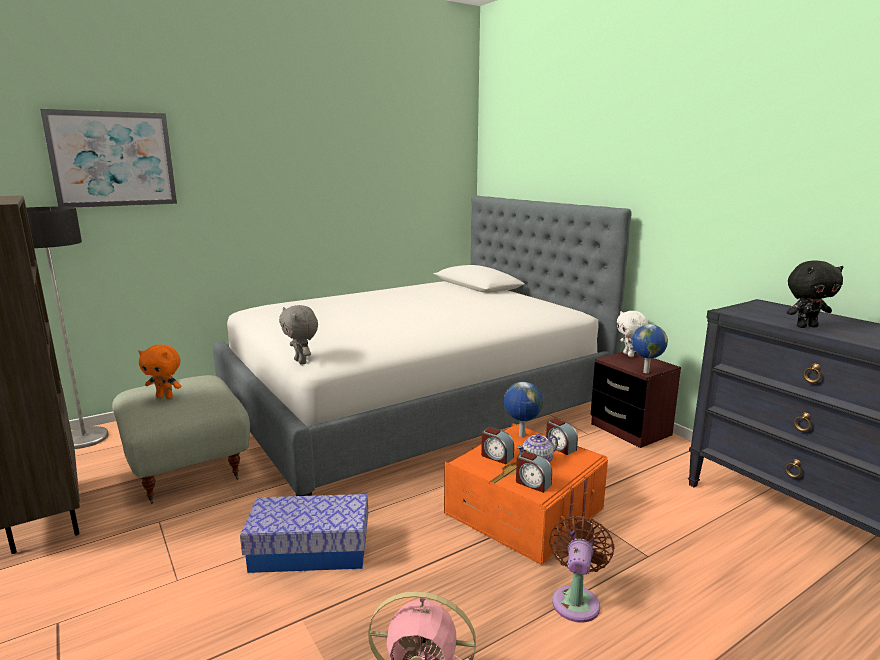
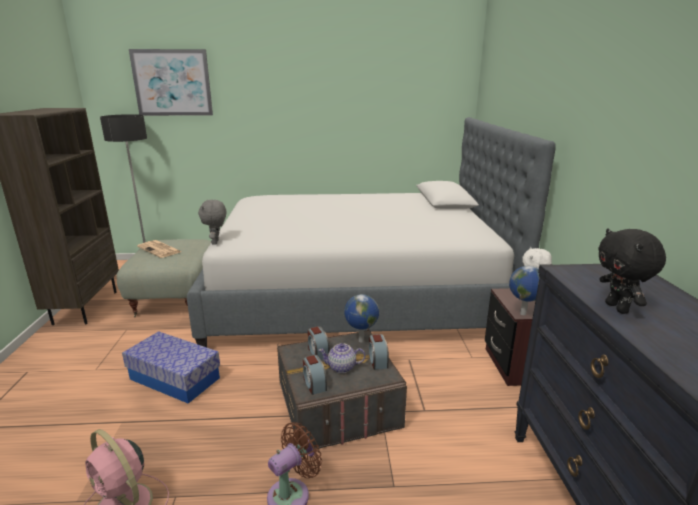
camera: 30 degrees right, 5 degrees up
(165, 397) = (160, 249): orange plush toy -> newspaper
(524, 512) = (338, 405): orange storage box -> grey storage box
(806, 326) = (618, 308): black plush toy -> black plush toy turned 60 degrees clockwise

